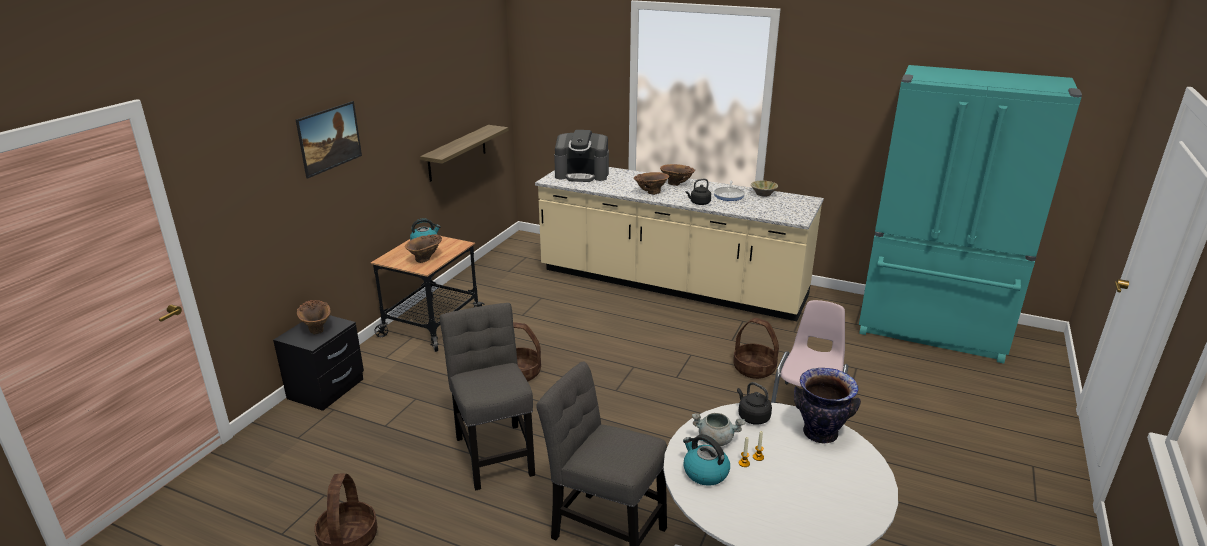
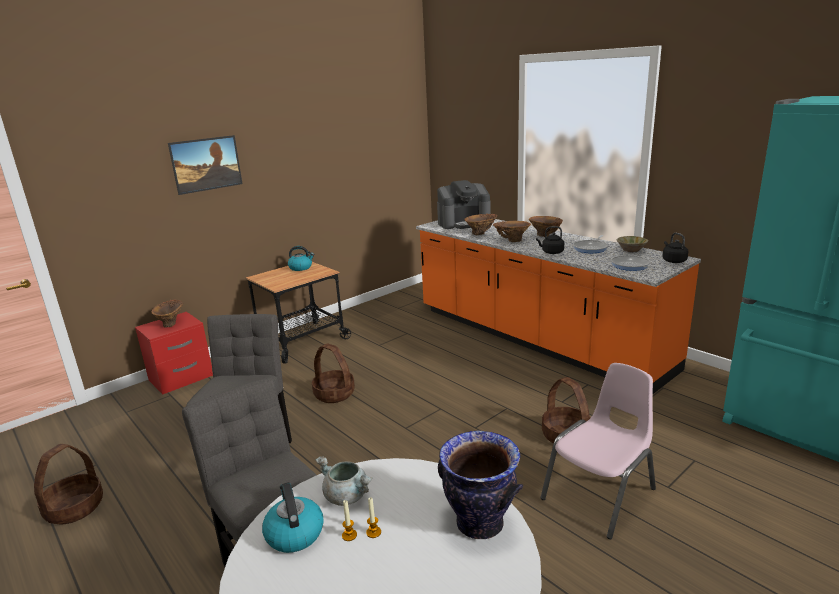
camera: 25 degrees right, 5 degrees down
(327, 389) = (181, 378): black nightstand -> red nightstand
(426, 259) = (287, 279): brown vase -> brown vase (481, 233)
(457, 153) = (359, 197): shelf -> none
(582, 174) = (464, 223): coffee machine -> coffee machine turned 45 degrees counterclockwise
(671, 284) = (536, 338): beige counter -> orange counter
(752, 417) = (416, 480): black kettle -> black kettle (673, 261)
(777, 211) = (632, 266): none -> frying pan

